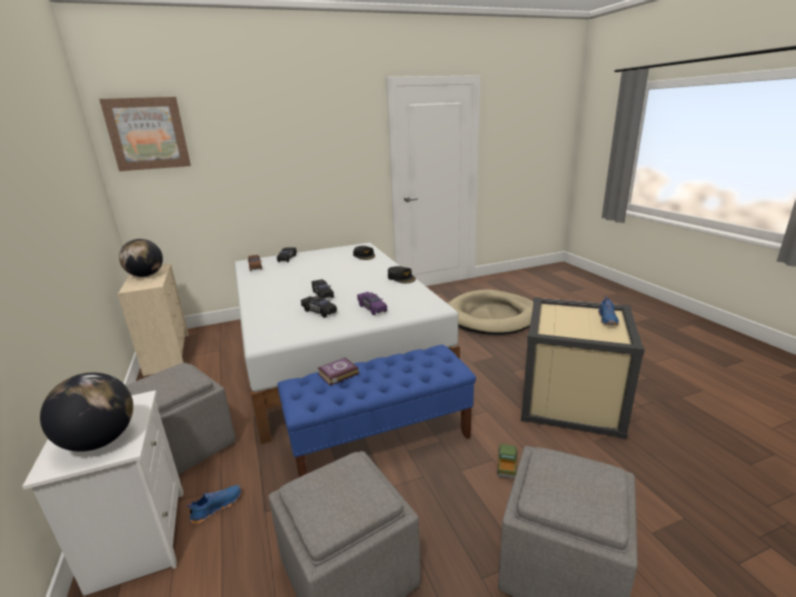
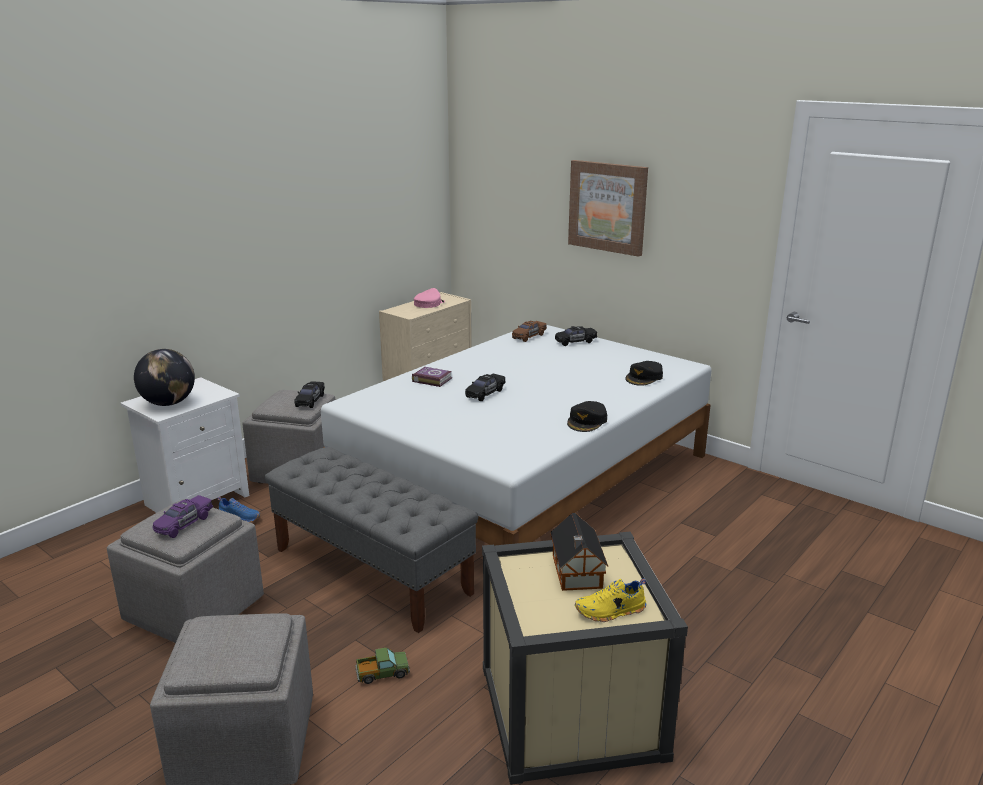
camera: 60 degrees right, 0 degrees up
(146, 275) = (428, 303): globe -> pink cap
(147, 134) = (490, 147): picture -> picture (608, 207)
(319, 311) = (436, 406): black toy car -> black toy car (310, 400)
(337, 374) = (353, 467): book -> book (431, 379)
(372, 308) = (471, 430): purple toy car -> purple toy car (183, 524)
(381, 441) = (372, 571): blue bench -> grey bench
(492, 316) = (772, 578): beige dog bed -> none
(566, 319) = (576, 573): none -> toy house
(608, 320) = (611, 612): blue shoe -> yellow shoe

